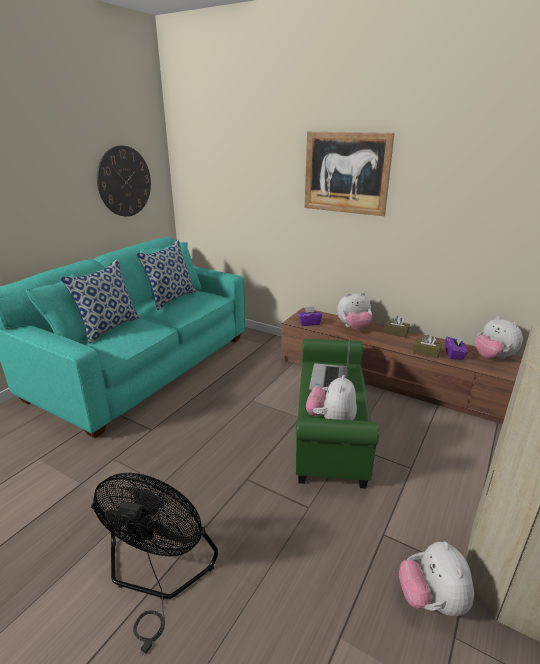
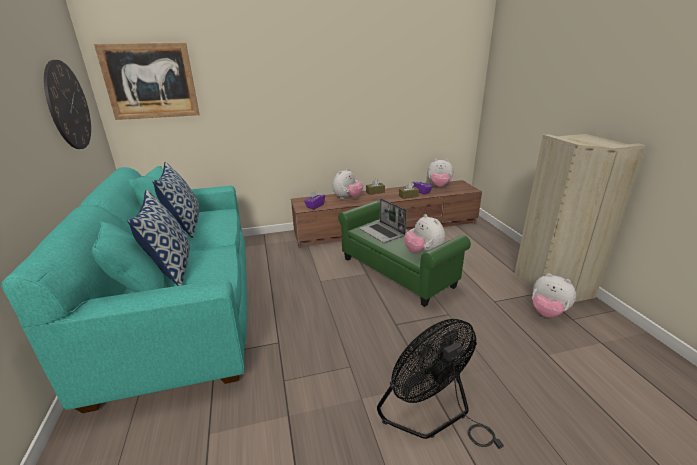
camera: 45 degrees left, 0 degrees up
(346, 173) = (312, 73): picture -> picture (150, 81)

